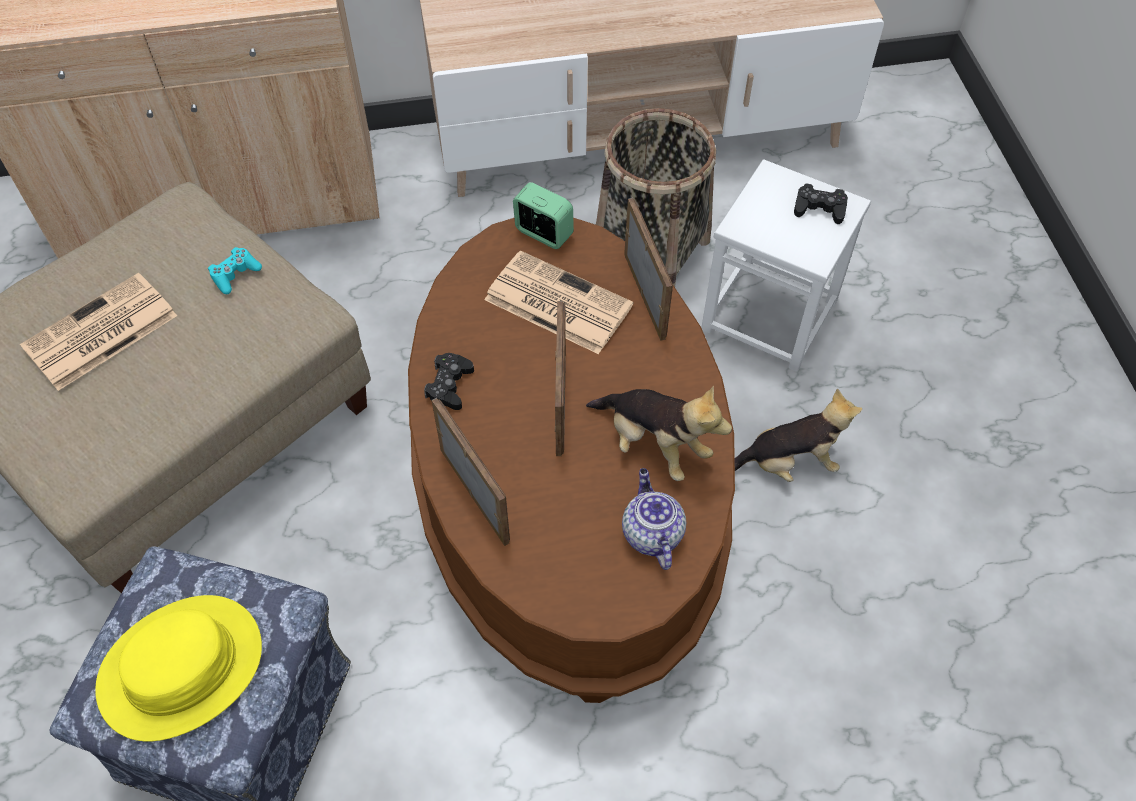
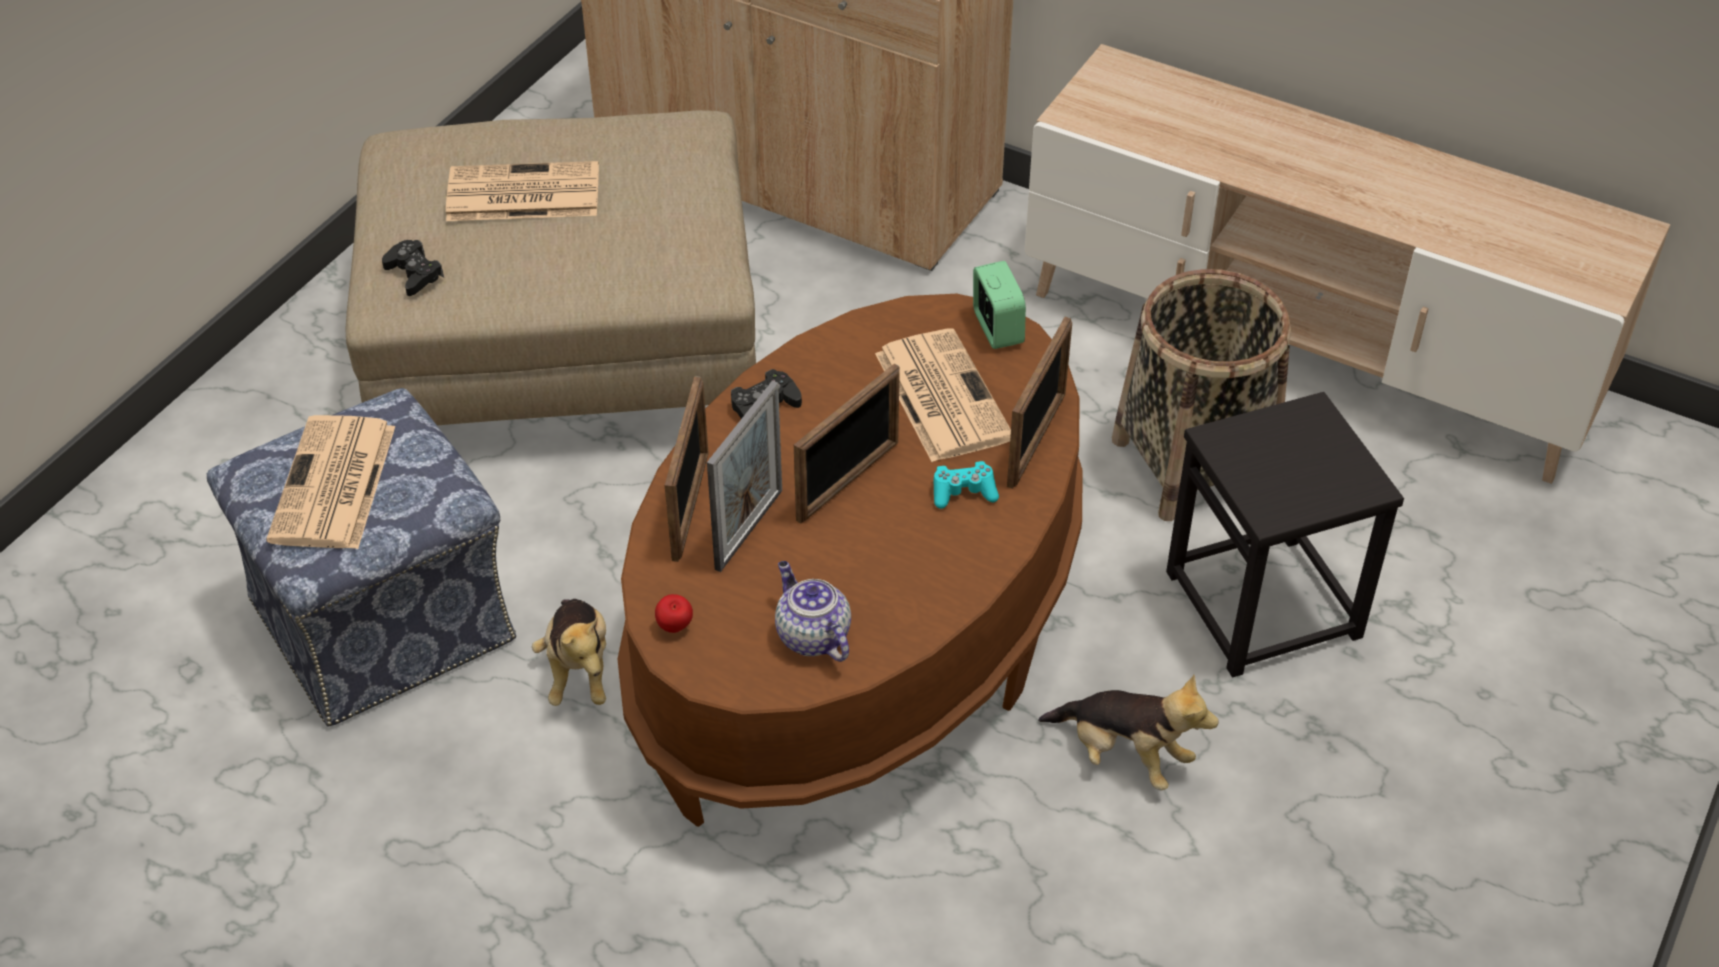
camera: 40 degrees right, 10 degrees down
(181, 668) = (334, 486): yellow hat -> newspaper
(235, 275) = (678, 209): turquoise game controller -> turquoise game controller (963, 492)
(532, 484) = (749, 529): none -> picture frame
(558, 594) = (675, 627): none -> apple
(651, 533) = (811, 636): teapot -> teapot turned 60 degrees counterclockwise
(653, 445) = (897, 568): plush toy -> plush toy (578, 670)
(770, 314) = (1264, 604): white stool -> black stool
(819, 208) = (1331, 472): black game controller -> black game controller (414, 274)

